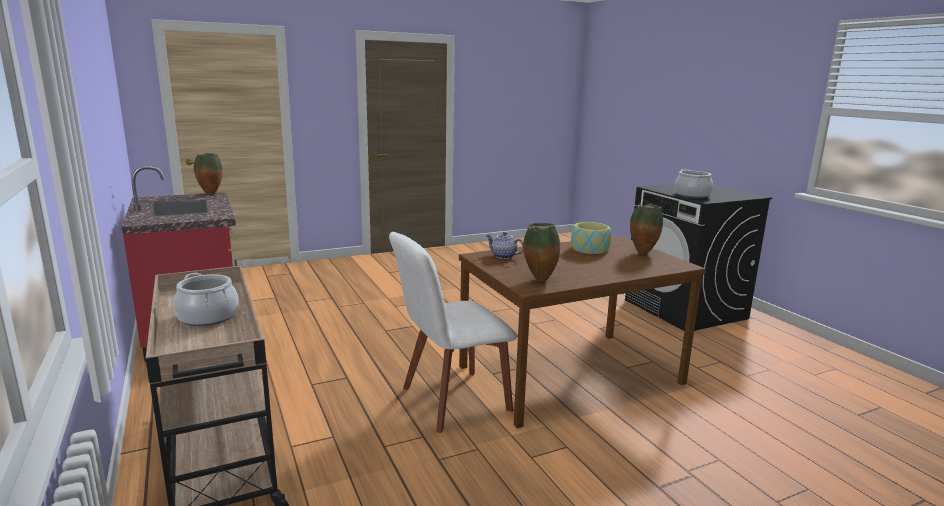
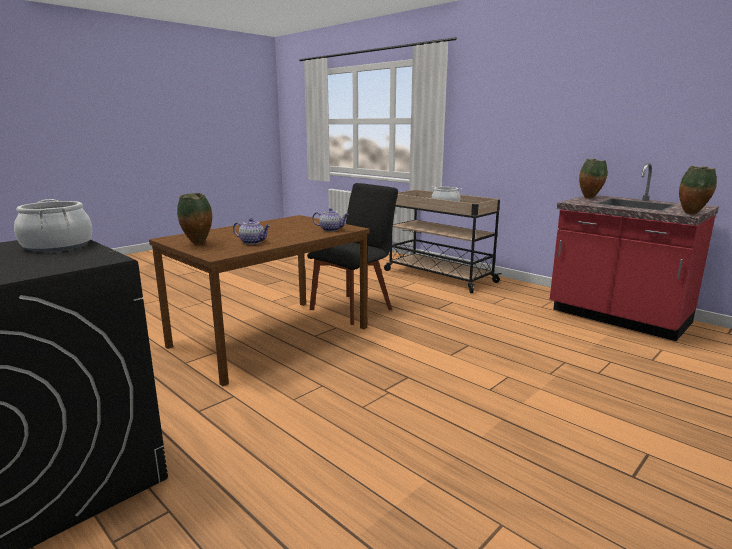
camera: 160 degrees right, 0 degrees up
(450, 401) = (353, 308): white chair -> black chair
(539, 279) = (293, 221): vase -> vase (590, 198)
(590, 249) = (253, 242): bowl -> teapot

